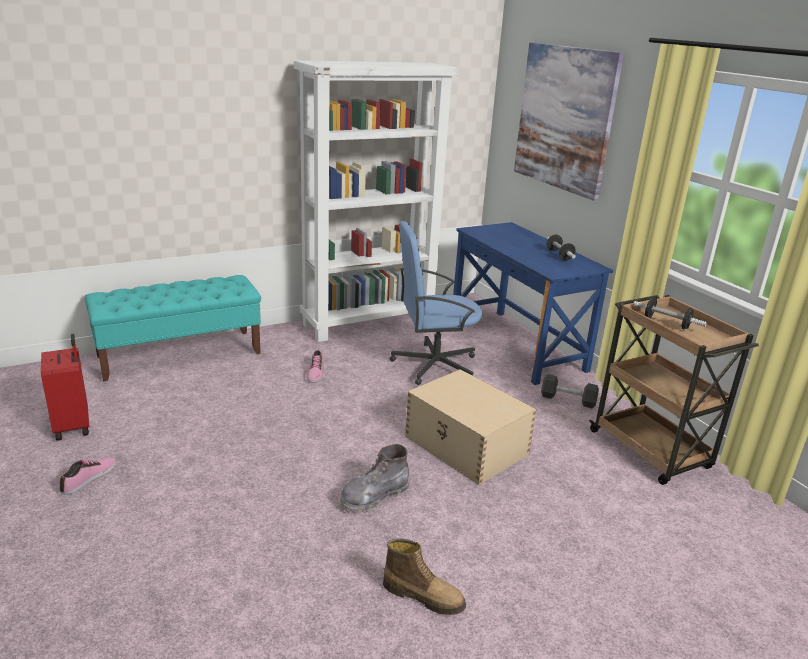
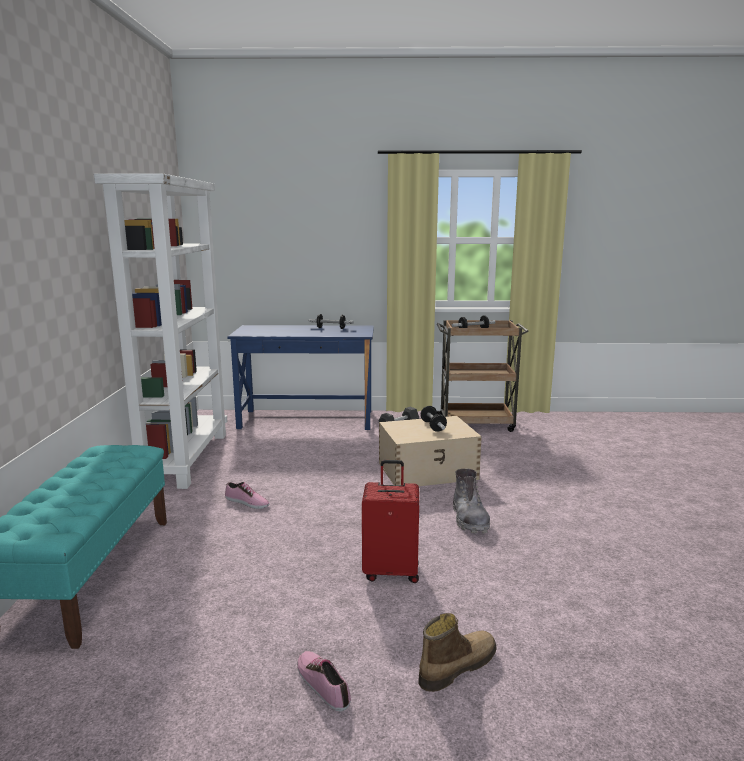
camera: 60 degrees left, 10 degrees down
(74, 426) = (178, 688): red suitcase -> red suitcase (391, 571)
(424, 596) = (592, 528): boot -> boot (456, 666)
(433, 365) = (299, 452): blue office chair -> none
(480, 401) = (433, 426): none -> dumbbell
(564, 118) = (287, 223): picture -> none

